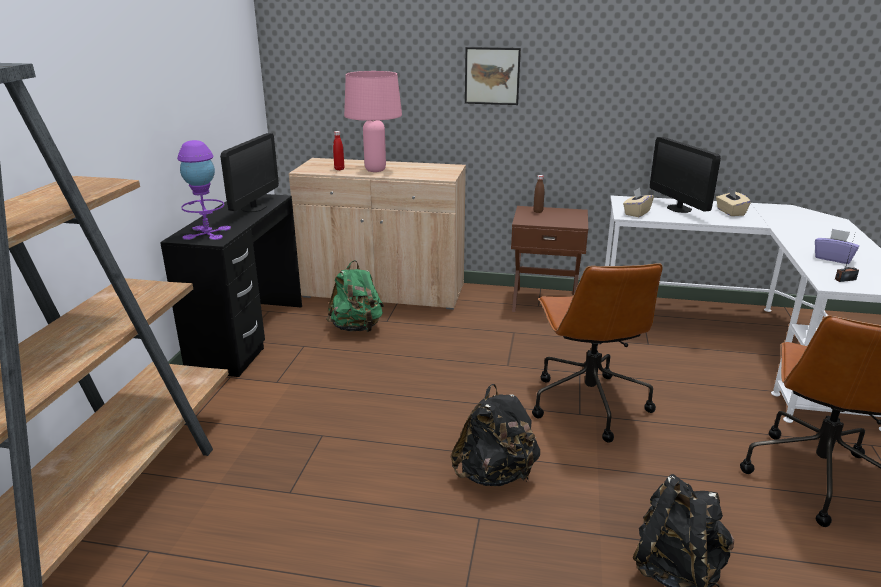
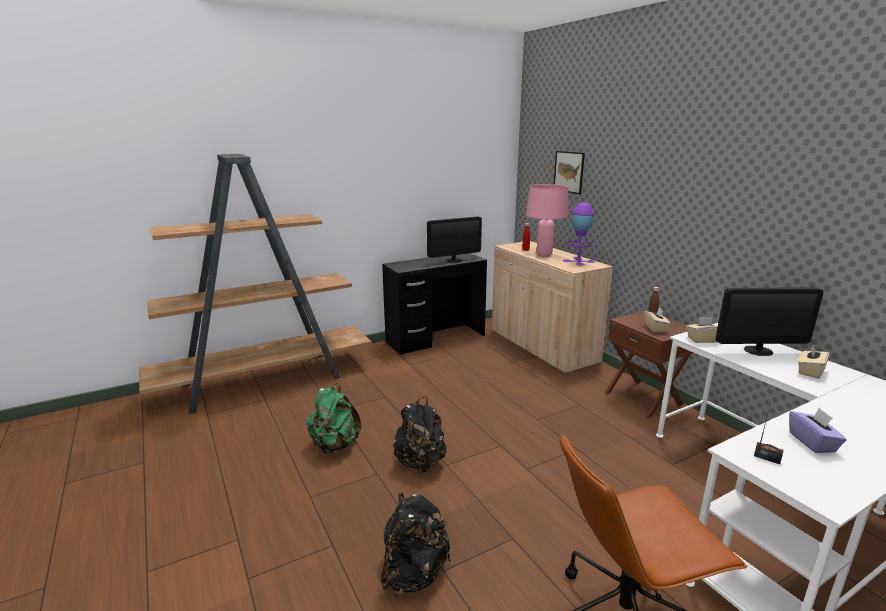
camera: 50 degrees right, 5 degrees down
(207, 233) = (407, 265): purple table lamp -> purple table lamp (578, 261)
(357, 328) = (491, 358): green backpack -> green backpack (334, 445)
(492, 76) = (641, 198): picture -> picture (569, 172)
(560, 219) = (655, 328): none -> beige tissue box
(587, 403) = (544, 467): brown office chair -> none
(679, 208) = (758, 351): monitor -> monitor turned 120 degrees counterclockwise

